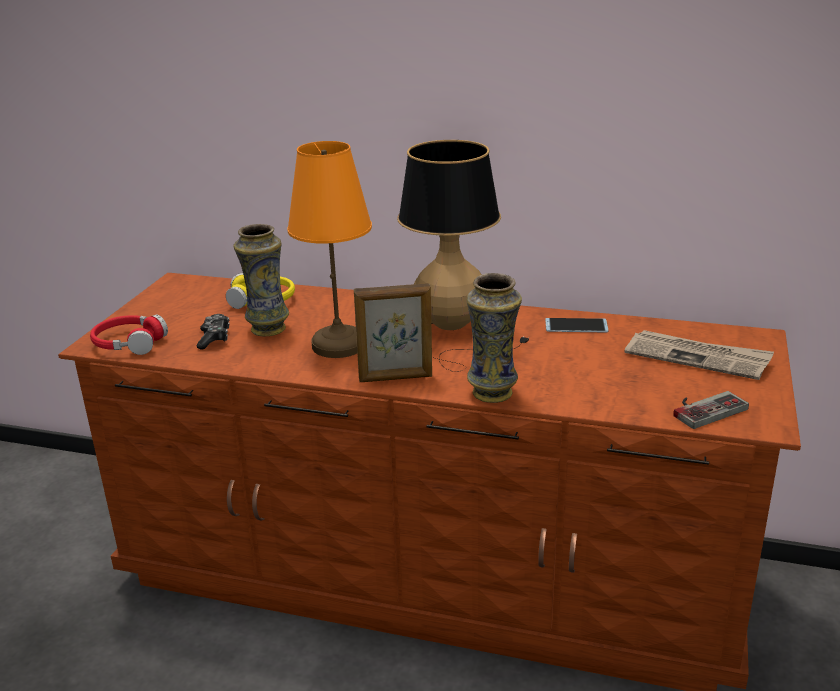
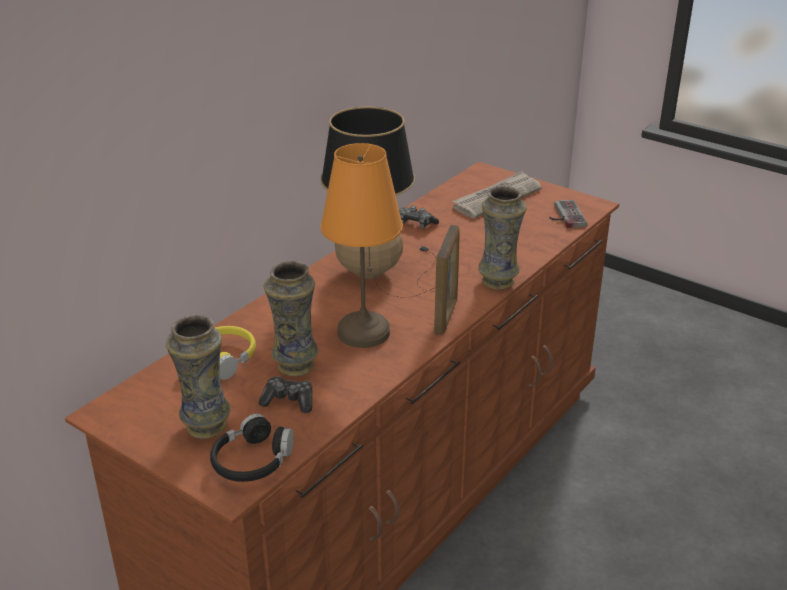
camera: 70 degrees left, 5 degrees up
(129, 343) = (252, 461): red headphones -> black headphones
(169, 316) = (205, 426): none -> vase
(576, 326) = (416, 224): phone -> game controller

